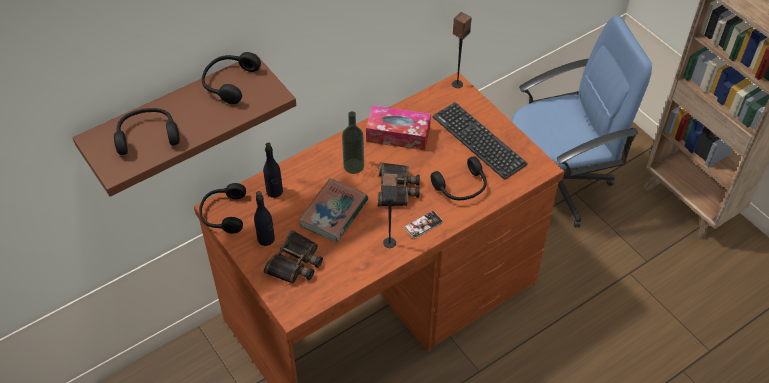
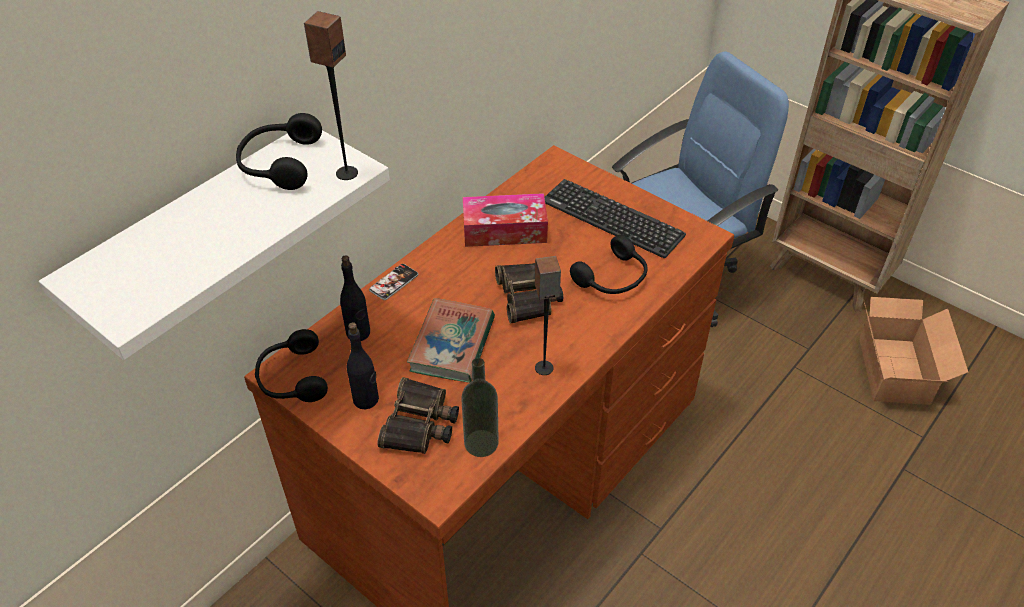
camera: 15 degrees left, 5 degrees down
(147, 135) = (168, 256): black headphones -> none
(172, 116) = (197, 232): brown shelf -> white shelf
(353, 166) = (459, 279): bottle -> bottle (481, 443)
(423, 225) = (581, 335): phone -> phone (394, 282)
(457, 84) = (557, 159): speaker -> speaker (346, 173)
(712, 293) = (897, 369): none -> cardboard box

